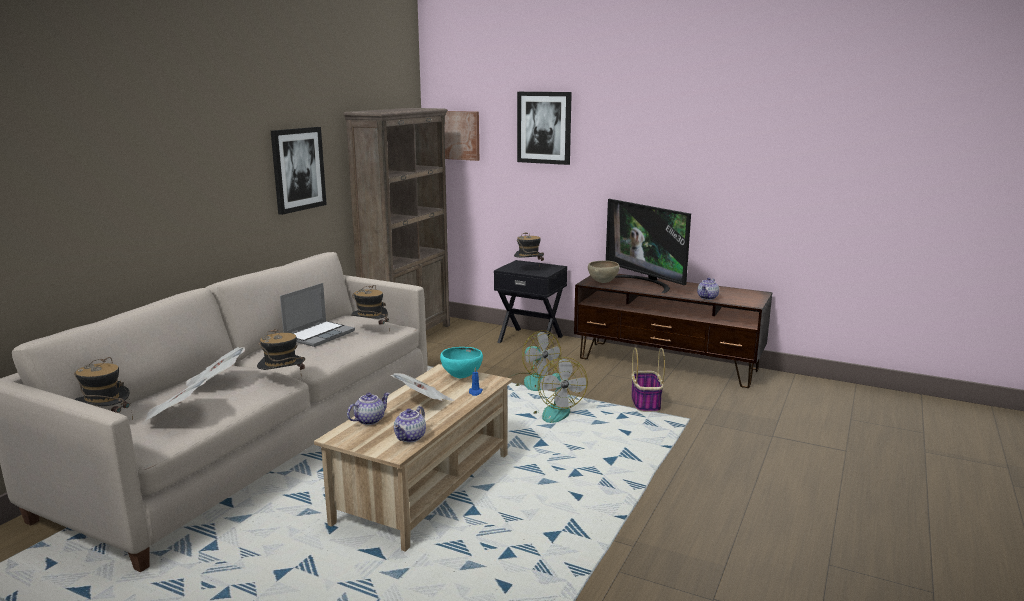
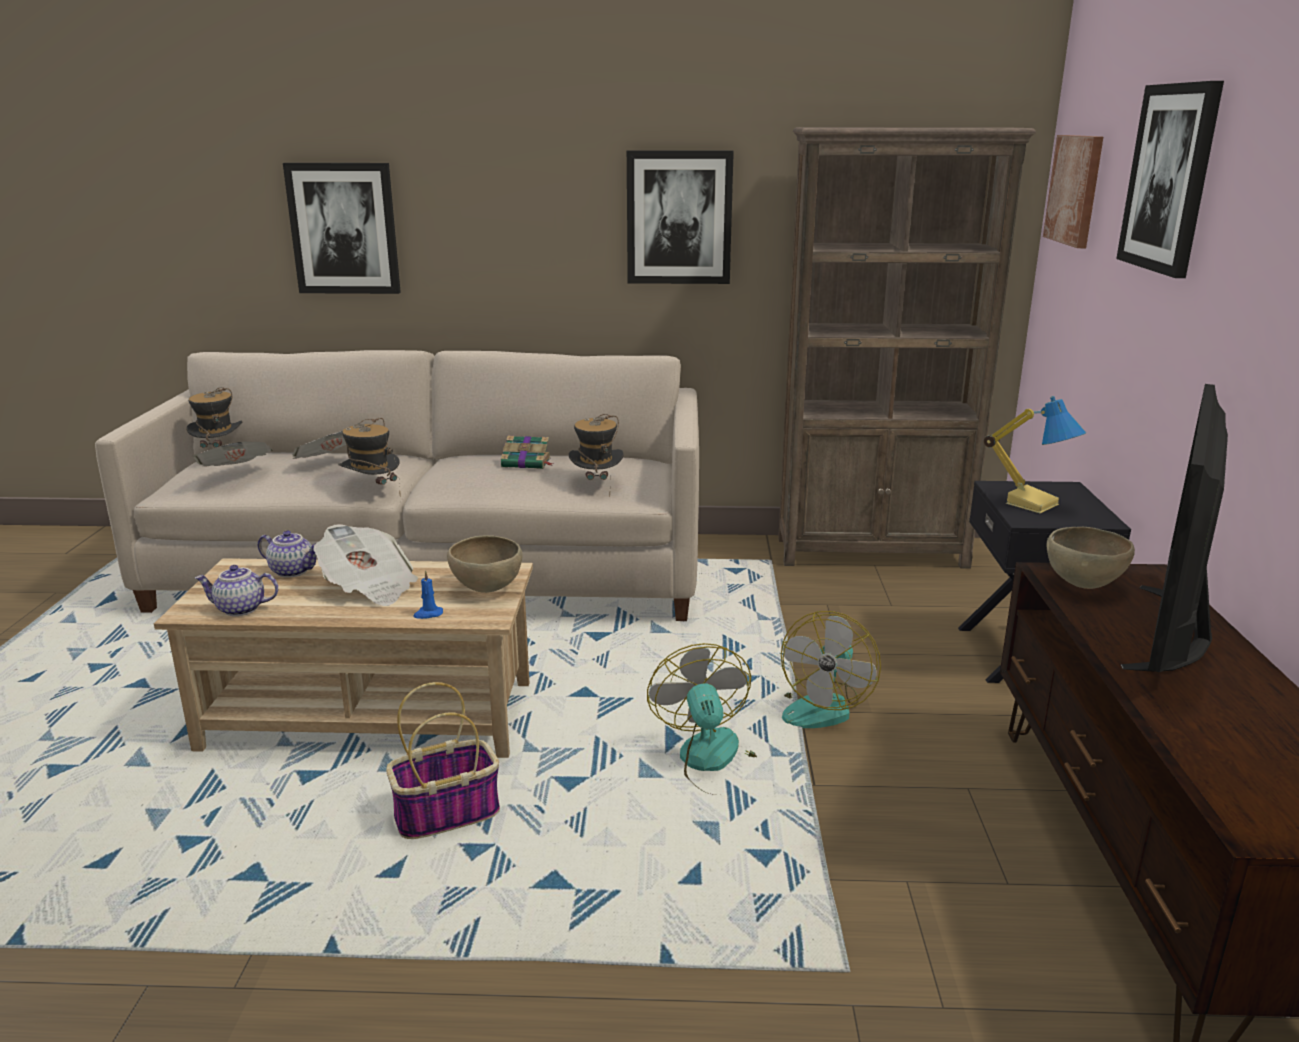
camera: 65 degrees right, 5 degrees up
(100, 209) = (344, 229): none -> picture
(319, 335) = (527, 463): laptop -> book
(462, 377) = (486, 590): turquoise bowl -> brown bowl
(528, 269) = (1032, 503): hat -> table lamp
(552, 411) = (715, 763): fan -> fan turned 120 degrees clockwise
(645, 403) = (871, 877): basket -> basket (448, 813)
(708, 298) = (1191, 740): teapot -> none

